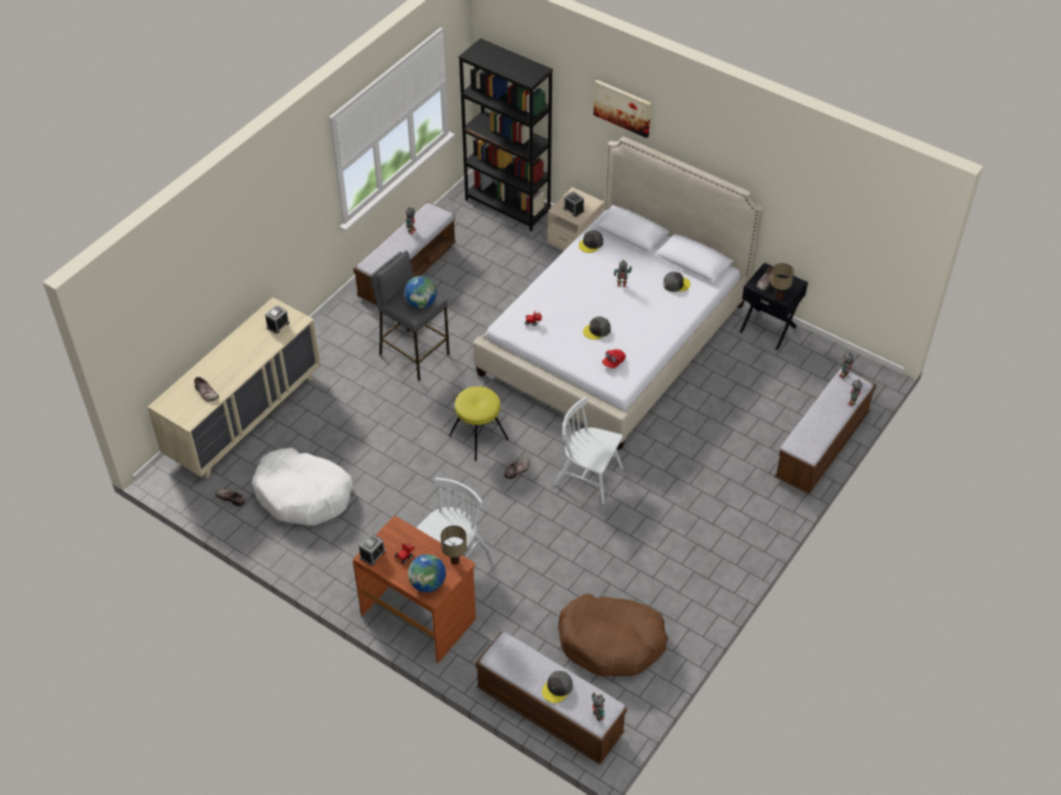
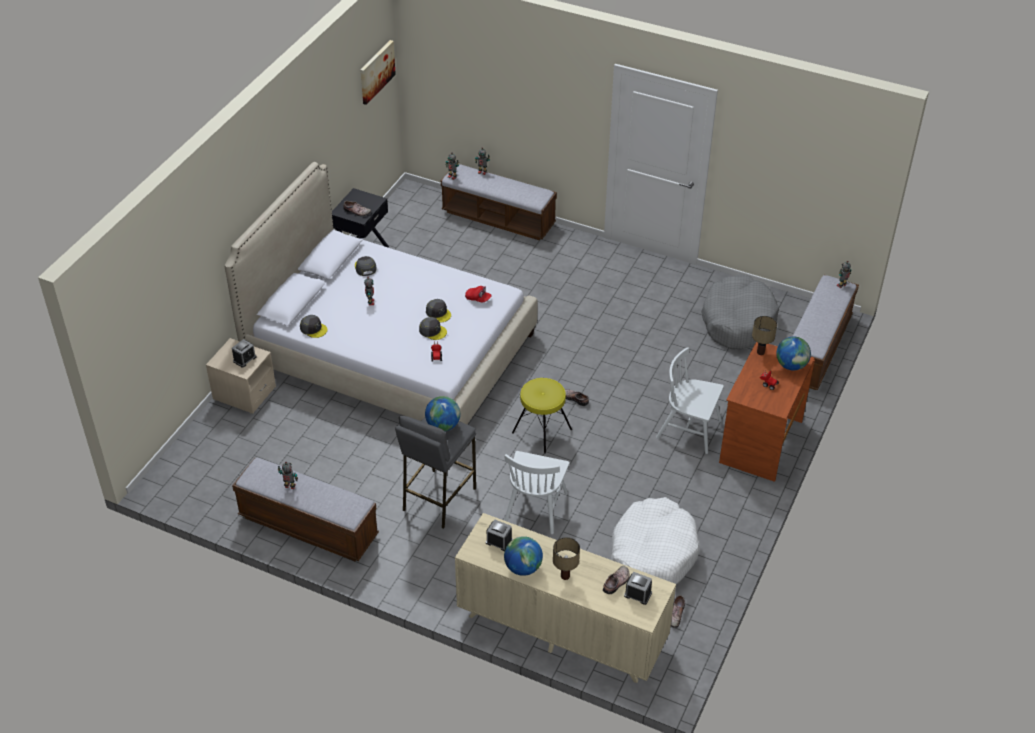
camera: 100 degrees left, 5 degrees down
(245, 336) = (523, 568): none -> globe
(372, 554) = (775, 406): alarm clock -> alarm clock (638, 594)
(507, 206) = (190, 455): black bookcase -> none
(557, 688) = (828, 309): grey cap -> grey cap (432, 331)
(589, 476) = (569, 351): white chair -> white chair (535, 507)
(611, 642) = (738, 321): brown dog bed -> grey dog bed
(622, 107) = (218, 222): picture -> picture (376, 71)
(778, 297) = (376, 203): table lamp -> table lamp (565, 576)

